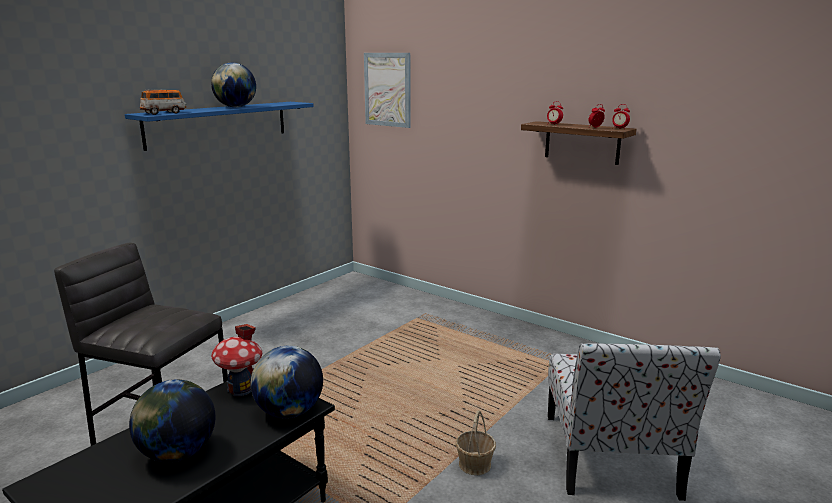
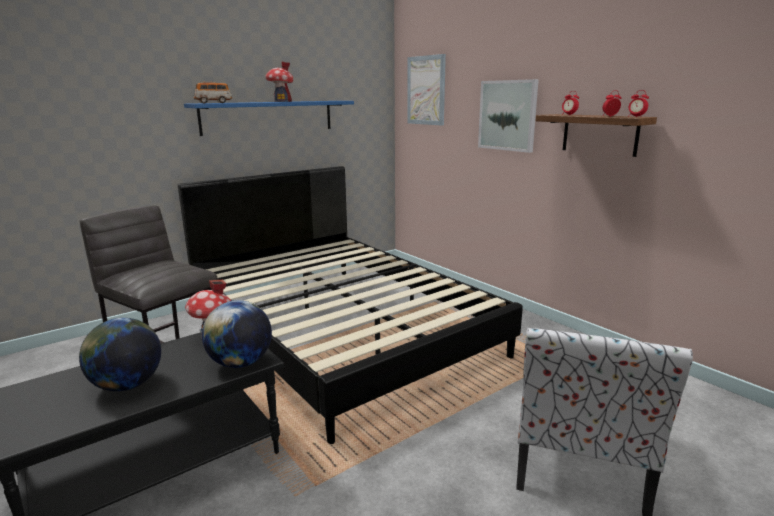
camera: 15 degrees right, 0 degrees up
(235, 107) = (281, 101): globe -> toy house
(329, 361) = (339, 330): none -> black bed
(474, 464) = (431, 442): basket -> none
(484, 120) = (507, 115): none -> picture

